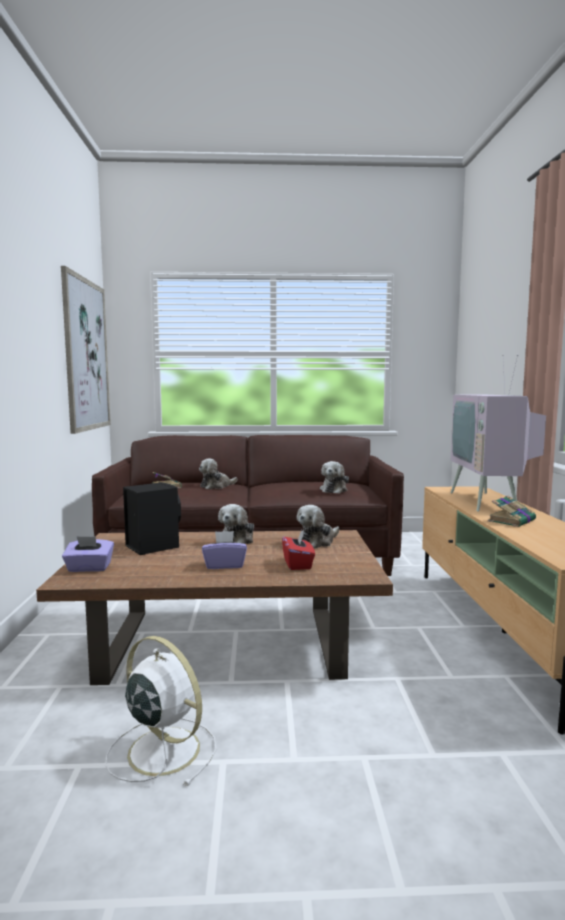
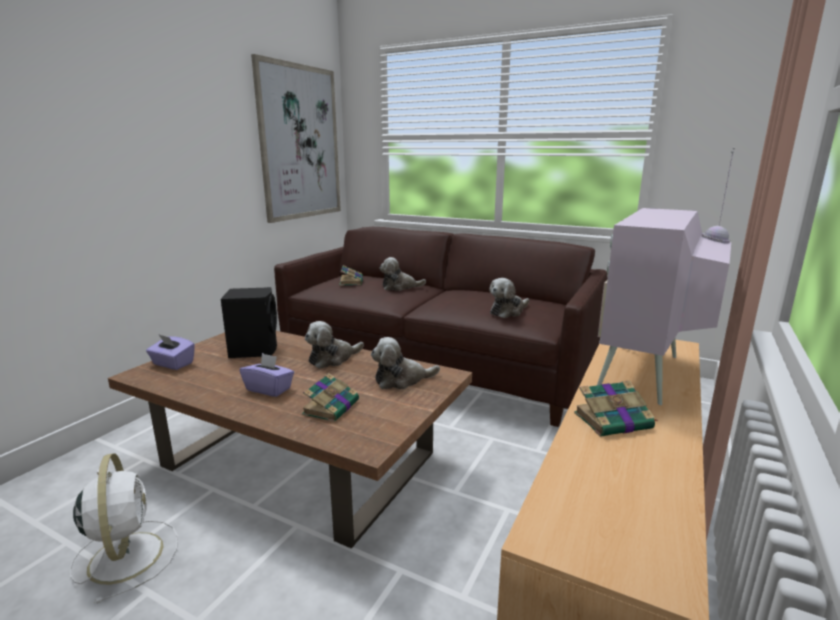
camera: 30 degrees right, 10 degrees up
(298, 564) = (332, 407): red tissue box -> book

